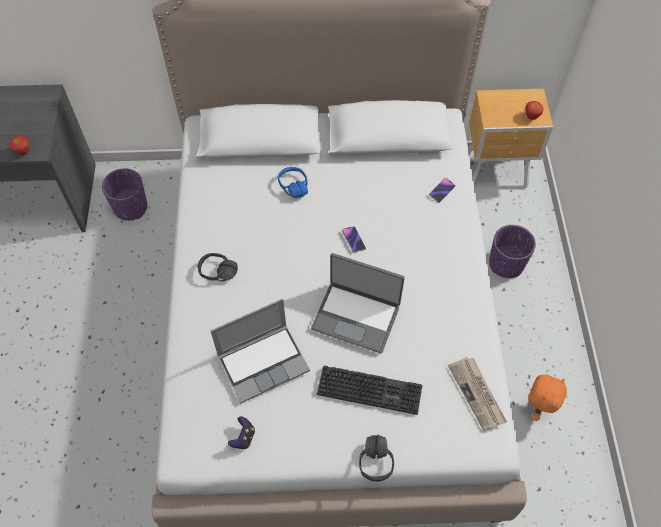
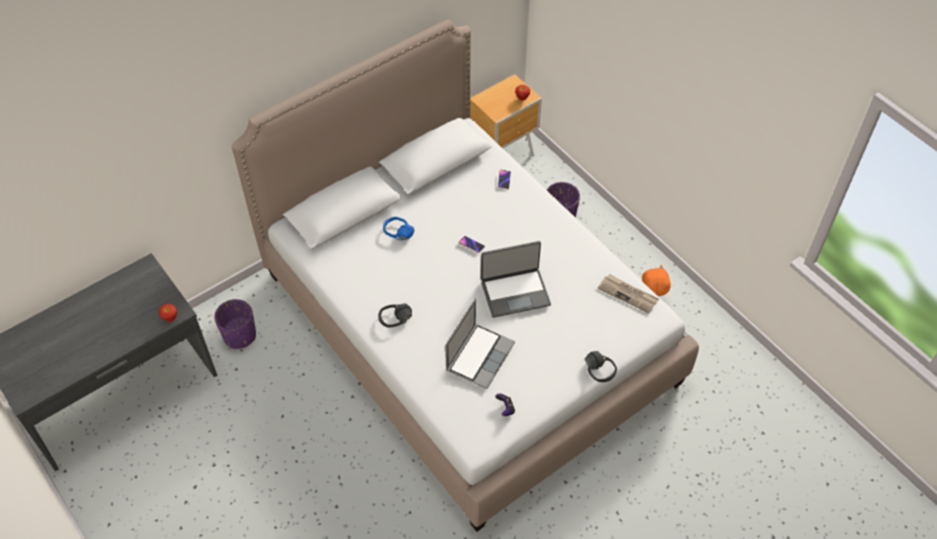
camera: 35 degrees left, 5 degrees down
(371, 389) = (562, 330): keyboard -> none

